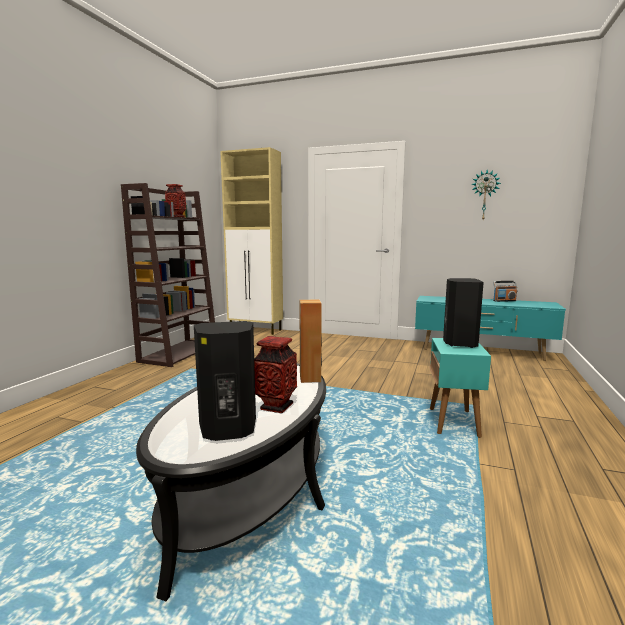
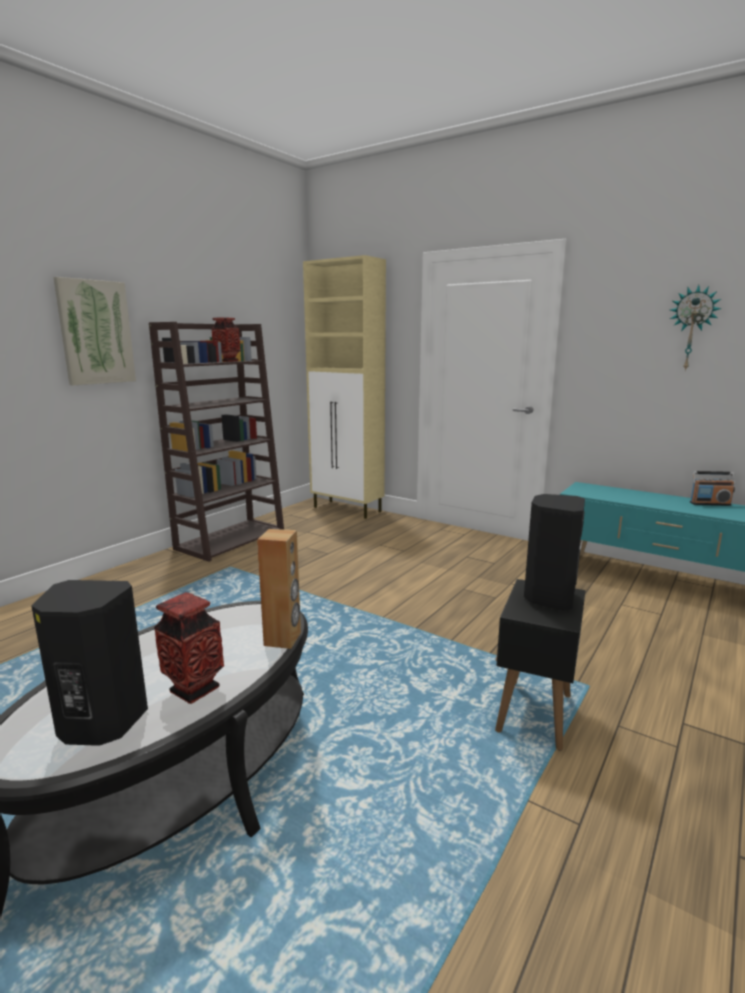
camera: 15 degrees right, 5 degrees up
(83, 188) = (95, 332): none -> picture
(454, 423) = (534, 714): turquoise side table -> black side table

